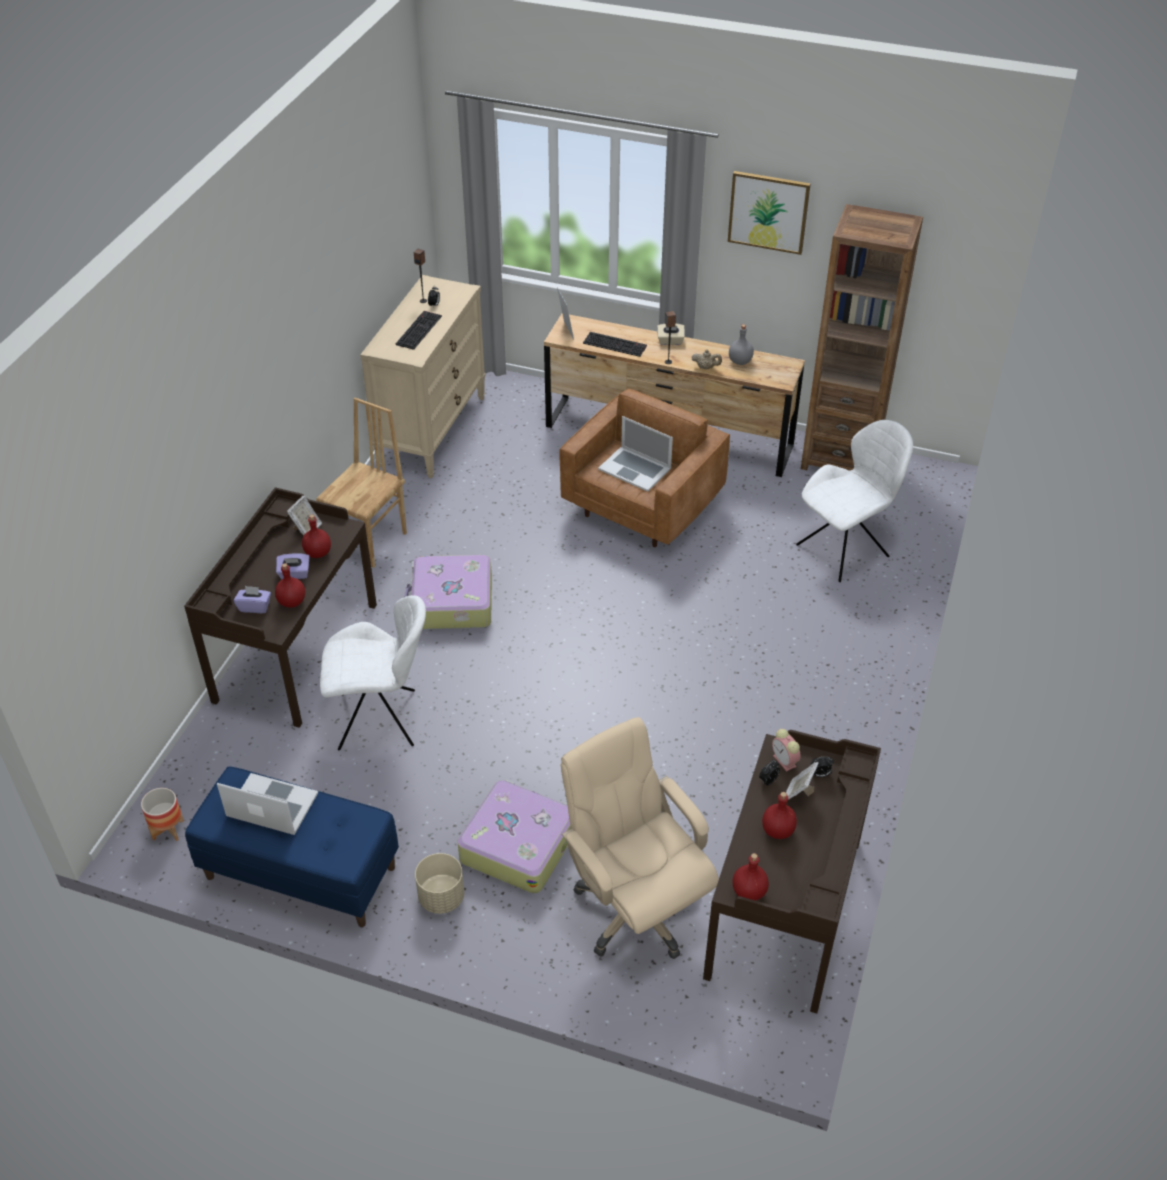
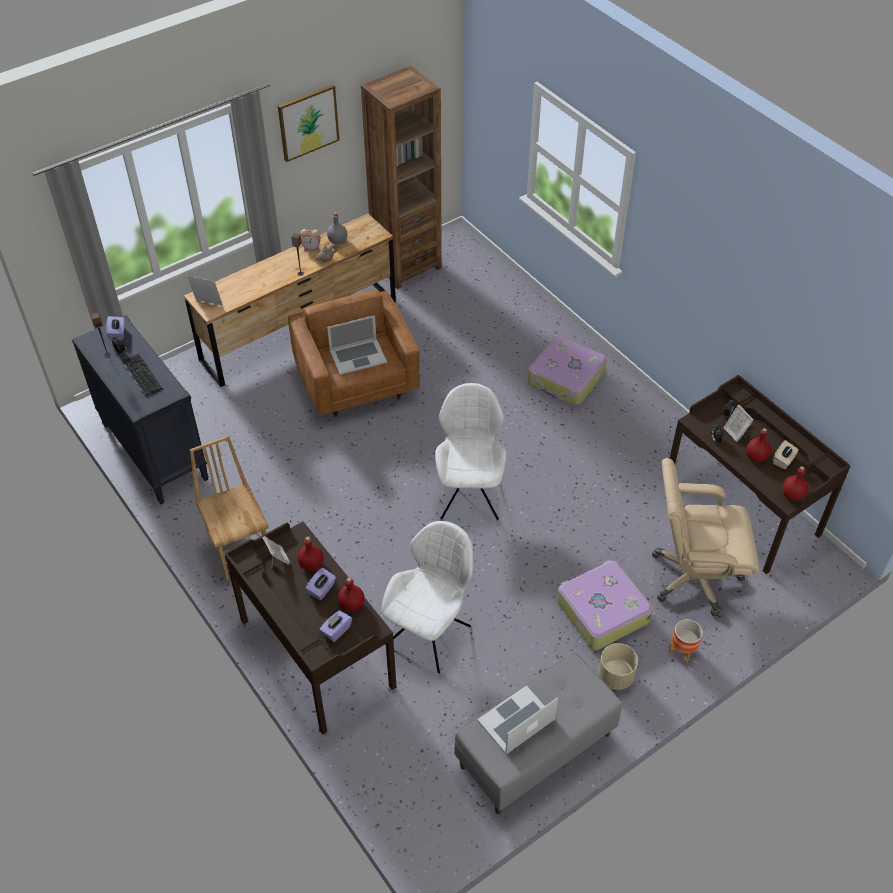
camera: 55 degrees left, 5 degrees up
(168, 830) = (431, 820): planter -> planter (682, 650)
(299, 873) = (535, 751): blue bench -> grey bench
(432, 430) = (154, 452): beige dresser -> black dresser
(451, 602) = (351, 534): suitcase -> suitcase (566, 379)
(453, 293) = (118, 333): none -> purple tissue box
(615, 344) = (252, 288): keyboard -> none
(670, 341) = (279, 260): beige tissue box -> beige tissue box (783, 460)
(785, 761) = (706, 423): alarm clock -> alarm clock (312, 248)
(845, 549) = (487, 313): white chair -> white chair (469, 494)

